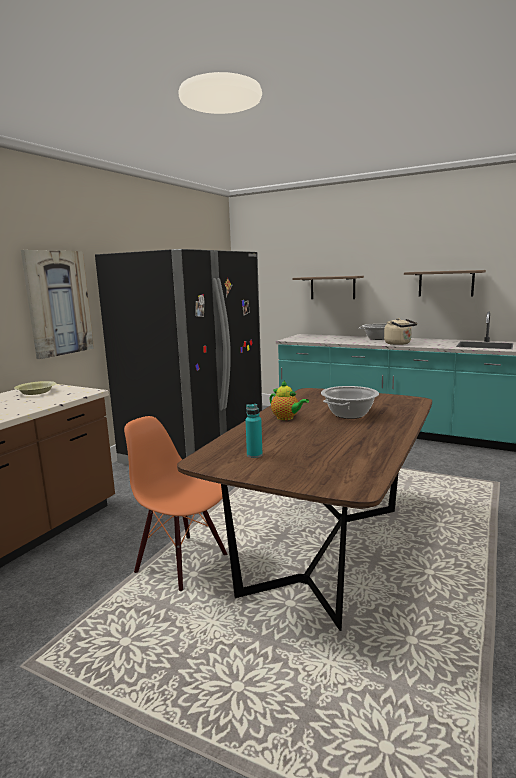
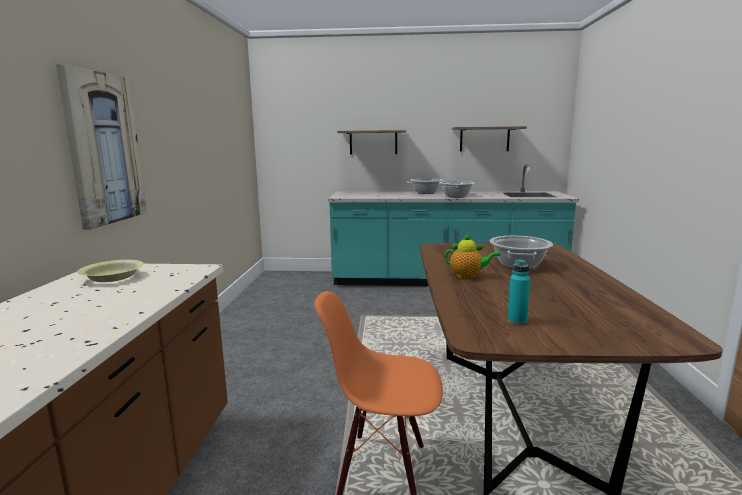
camera: 25 degrees left, 0 degrees up
(195, 449) = (264, 328): black fridge -> none
(399, 344) = (456, 196): beige kettle -> cooking pot

